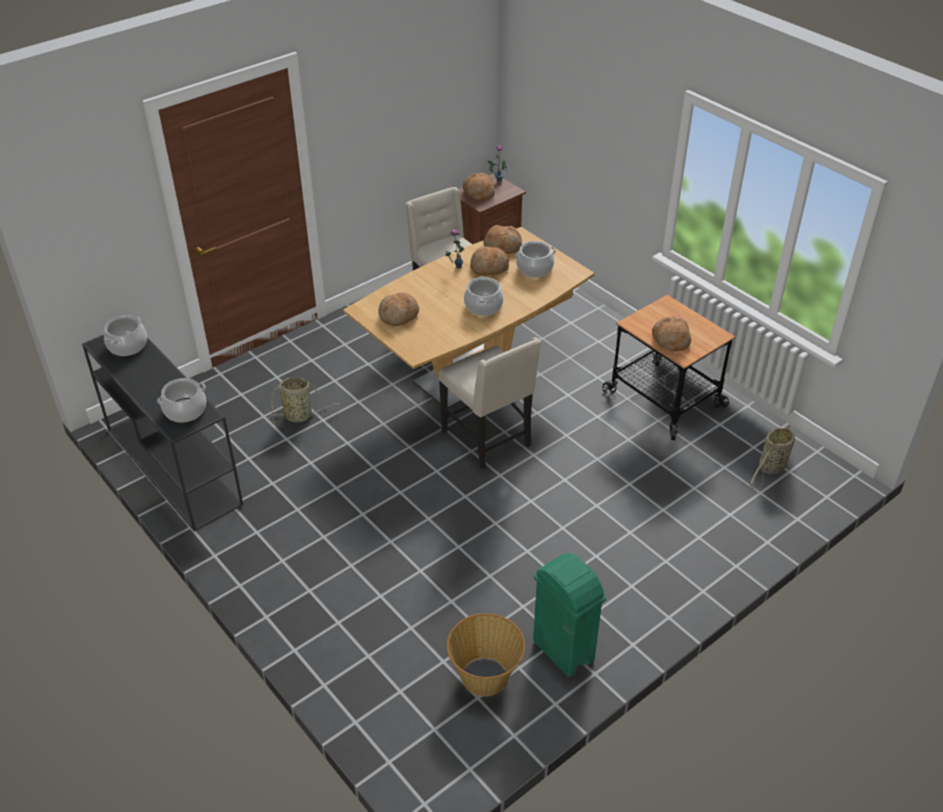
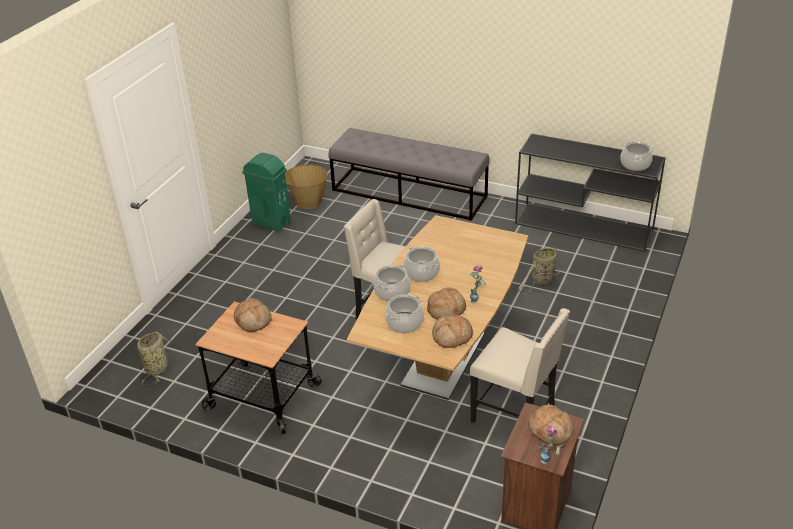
camera: 155 degrees right, 5 degrees down
(185, 410) = (546, 147): cooking pot -> cooking pot (392, 292)
(324, 625) = (409, 193): none -> grey bench
(399, 315) = (480, 244): bread -> none

